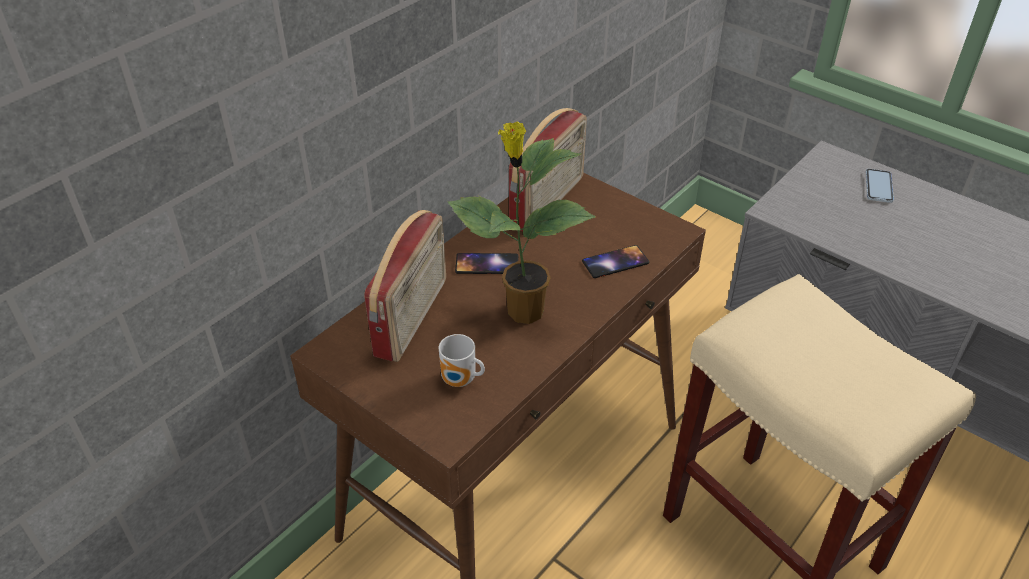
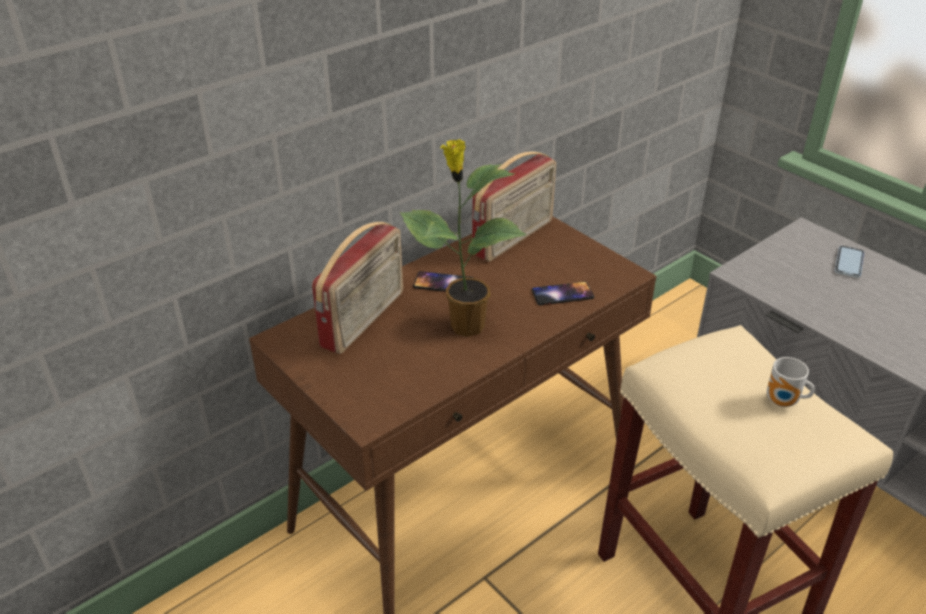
camera: 10 degrees right, 5 degrees down
(460, 381) = (392, 377): mug -> mug (783, 402)

